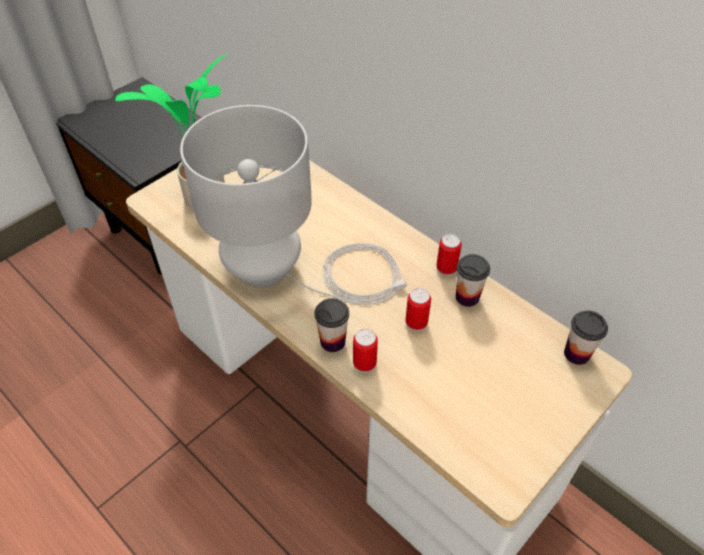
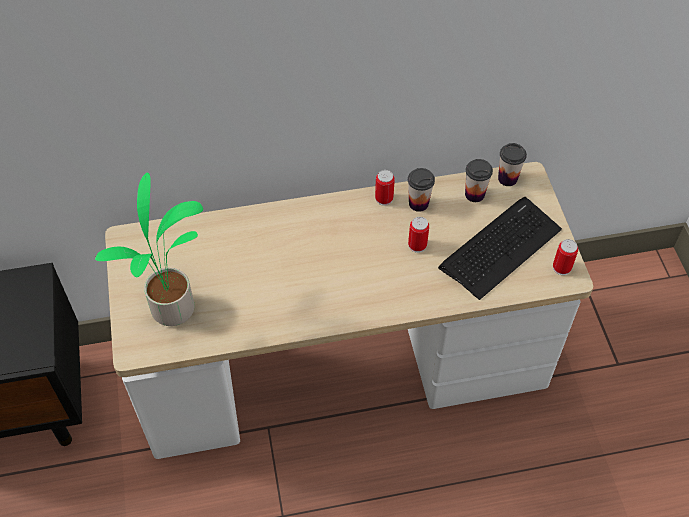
camera: 55 degrees left, 5 degrees up
(301, 270) = (311, 285): grey table lamp -> none
(332, 341) = (395, 303): cup -> cup (474, 194)
(364, 363) = (428, 295): can -> can (561, 267)
(480, 395) = (500, 247): none -> keyboard

